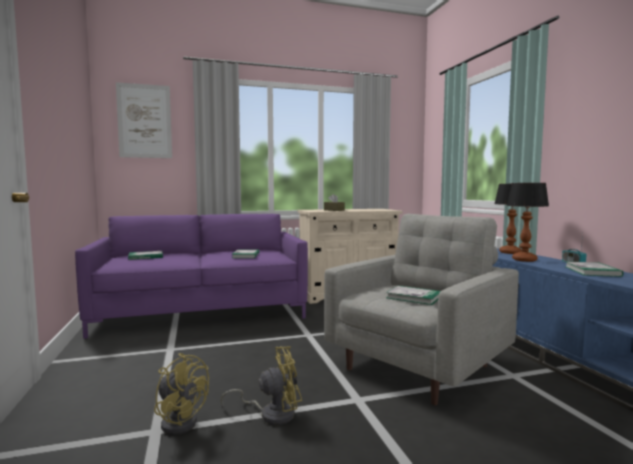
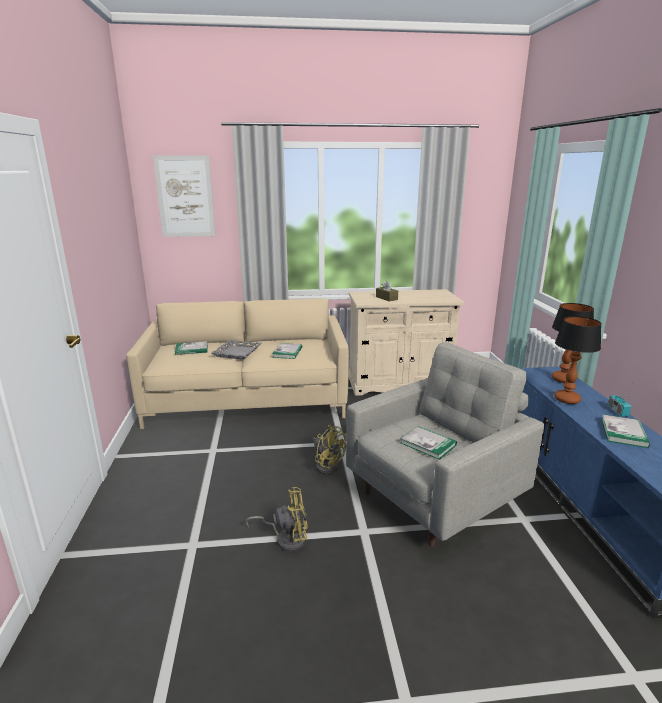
camera: 10 degrees right, 15 degrees up
(180, 420) = (212, 536): yellow fan -> yellow fan (327, 465)
(194, 257) = (237, 353): none -> grey tray
(202, 312) = (247, 400): purple sofa -> beige sofa

